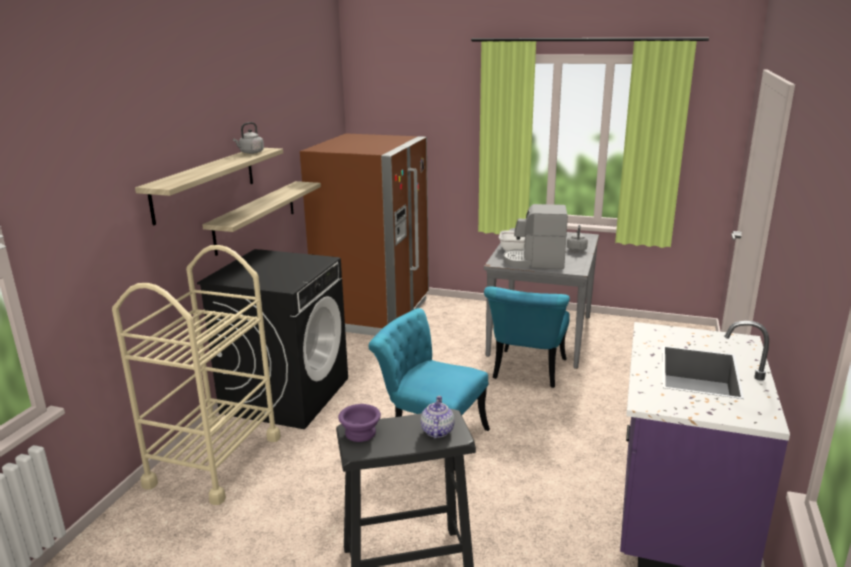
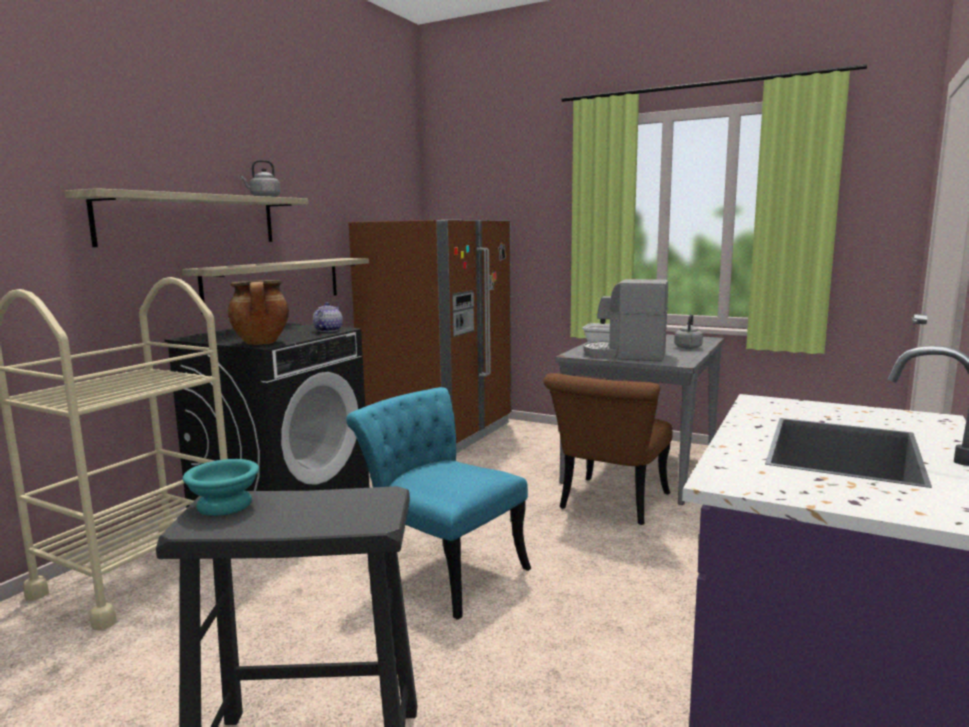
camera: 10 degrees right, 10 degrees down
(283, 284) = (262, 343): none -> cooking pot
(361, 432) = (227, 504): purple bowl -> turquoise bowl
(437, 431) = (348, 511): teapot -> teapot (328, 330)
(527, 373) = (610, 505): turquoise chair -> brown chair

